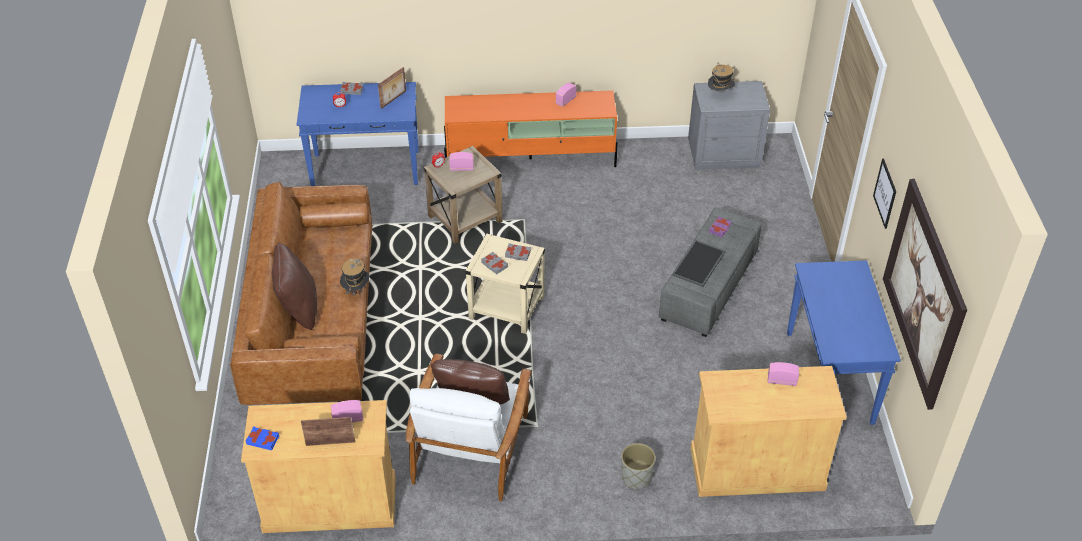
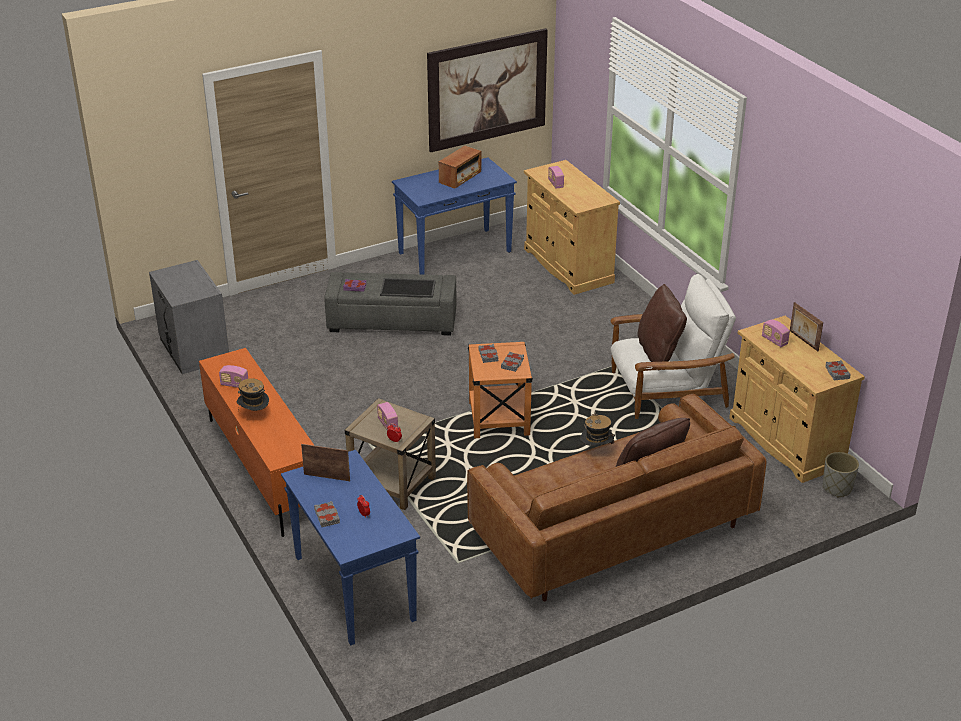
camera: 115 degrees left, 10 degrees down
(263, 440) = (836, 372): blue book -> grey book
(506, 308) = (499, 419): beige side table -> orange side table
(636, 478) = (622, 310): grey planter -> grey planter (837, 488)
(720, 95) = (186, 288): hat -> hat (254, 414)
(851, 317) = (460, 178): none -> radio
(885, 193) = (386, 114): picture -> none

